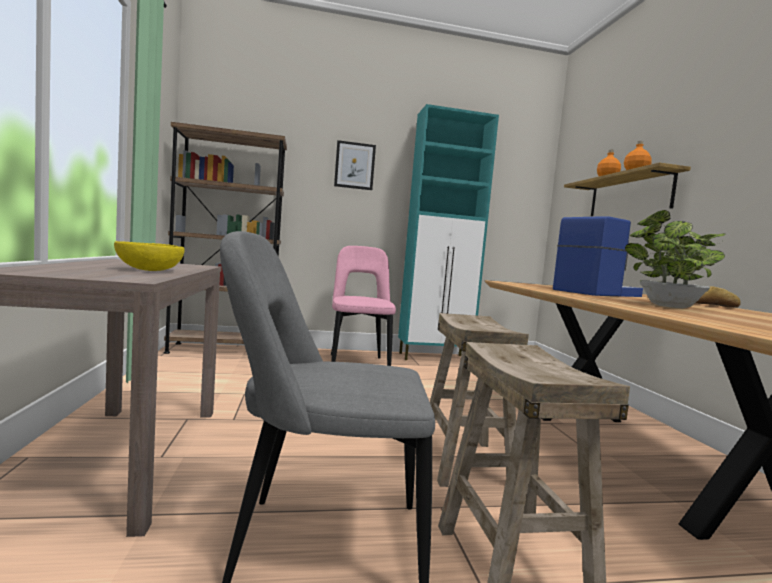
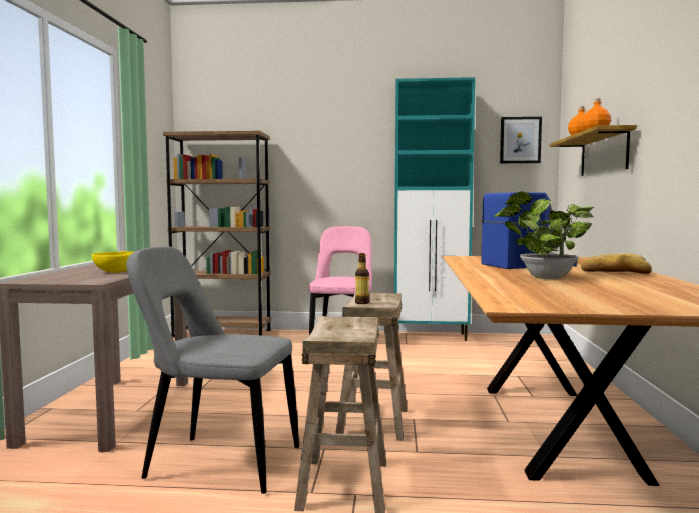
camera: 15 degrees right, 0 degrees up
(354, 165) = (336, 146): picture -> picture (520, 140)
(469, 326) = (361, 303): none -> bottle

